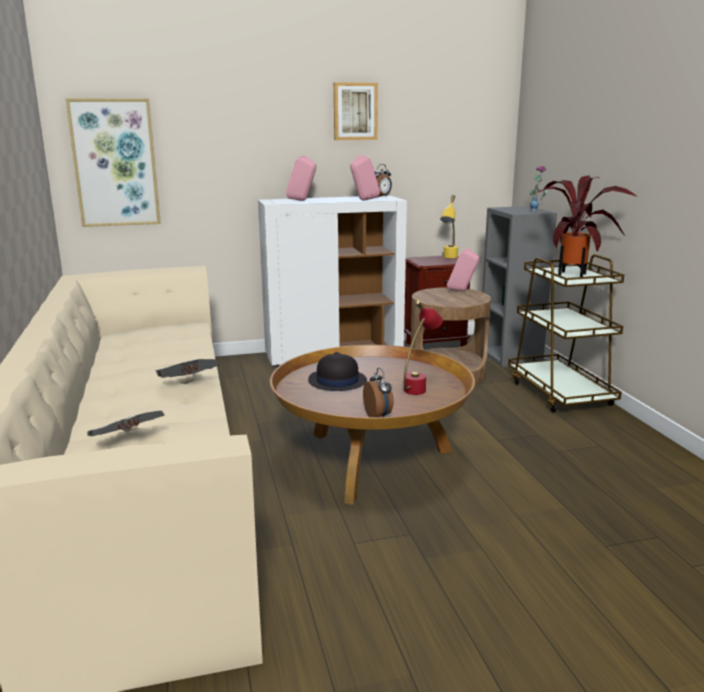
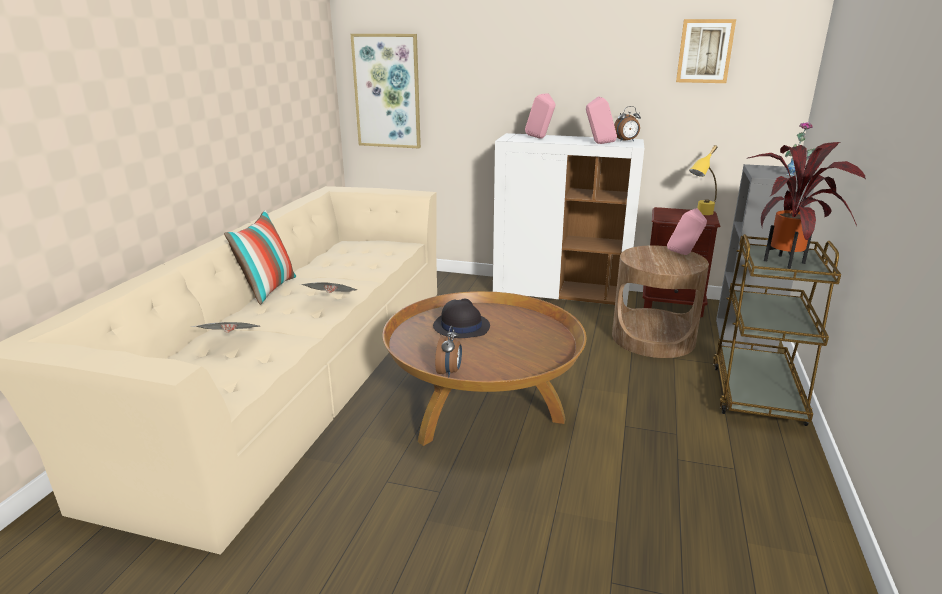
camera: 30 degrees right, 5 degrees up
(86, 392) = (268, 289): none -> pillow
(355, 111) = (613, 47): picture -> picture (705, 51)
(419, 387) = (525, 351): red table lamp -> none

